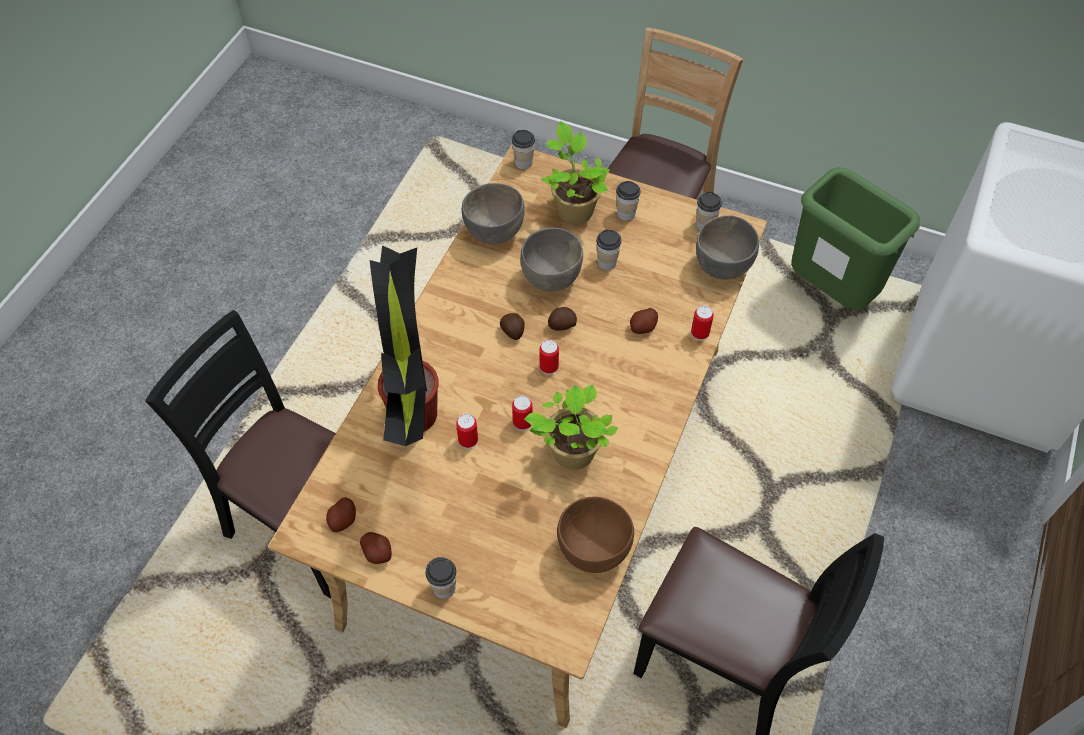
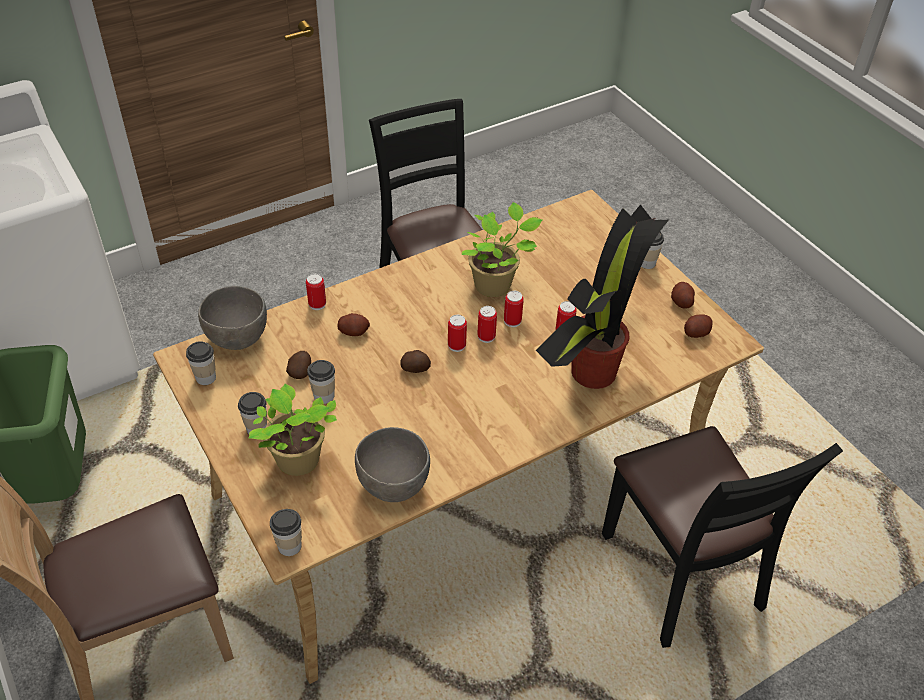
camera: 145 degrees left, 10 degrees down
(513, 332) = (460, 386): potato -> potato (301, 372)
(532, 391) = (486, 336): none -> can
(551, 278) = (385, 410): grey bowl -> none
(594, 550) = (530, 232): brown bowl -> none

